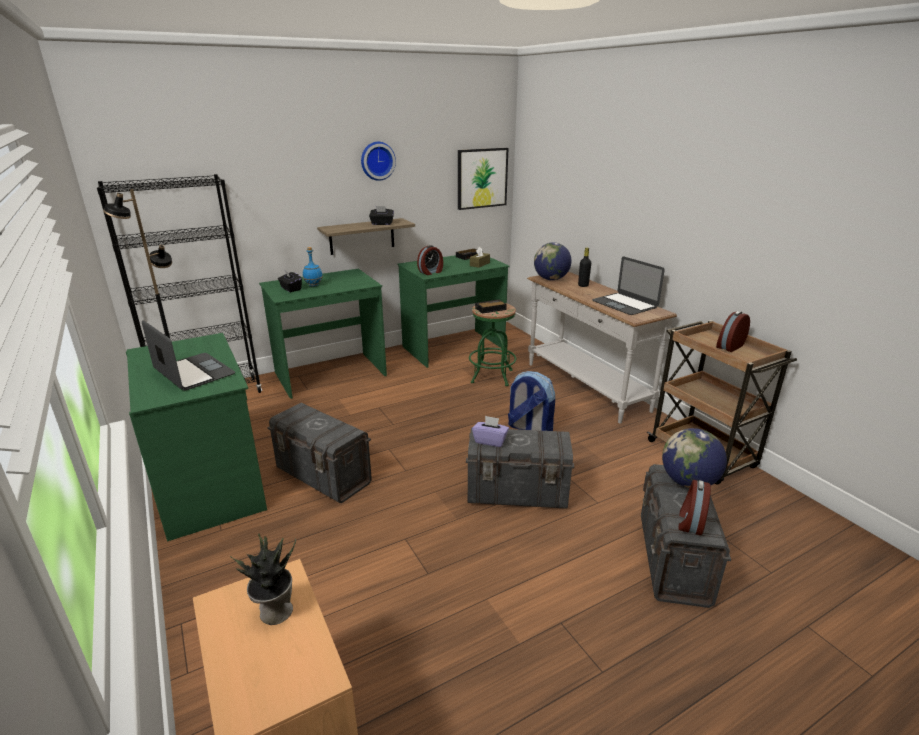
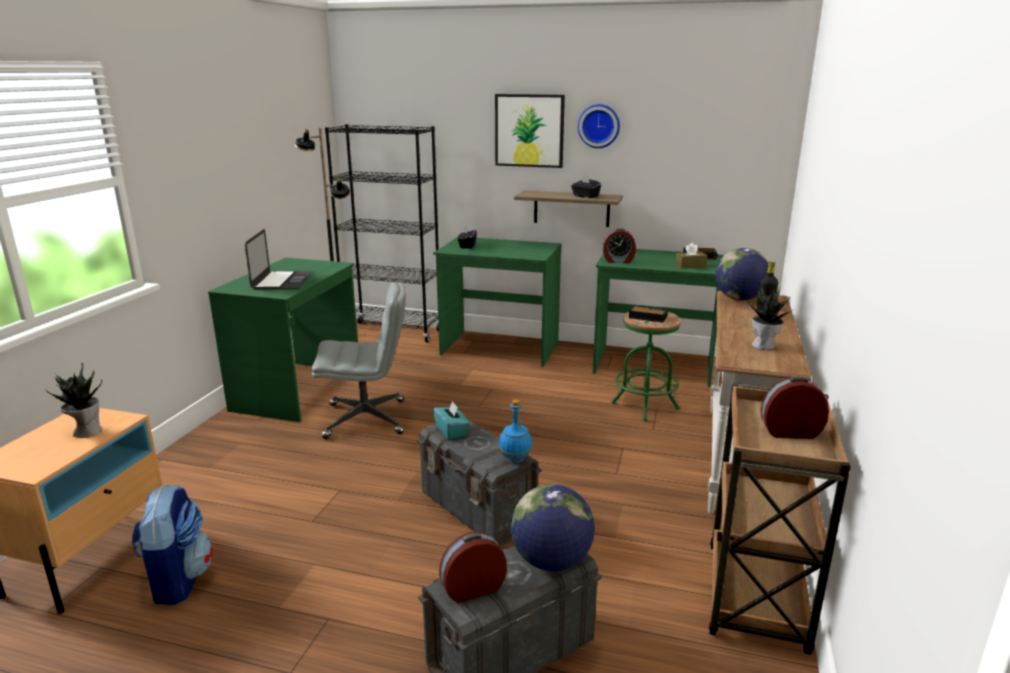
camera: 45 degrees right, 5 degrees down
(314, 285) = (490, 247): blue bottle -> blue bottle (515, 459)
(323, 476) = (366, 419): grey storage box -> grey office chair
(482, 178) = (743, 159): picture -> picture (529, 130)
(490, 441) = (451, 431): purple tissue box -> turquoise tissue box
(529, 428) = (593, 467): backpack -> backpack (178, 580)
(624, 304) = (764, 346): laptop -> potted plant

